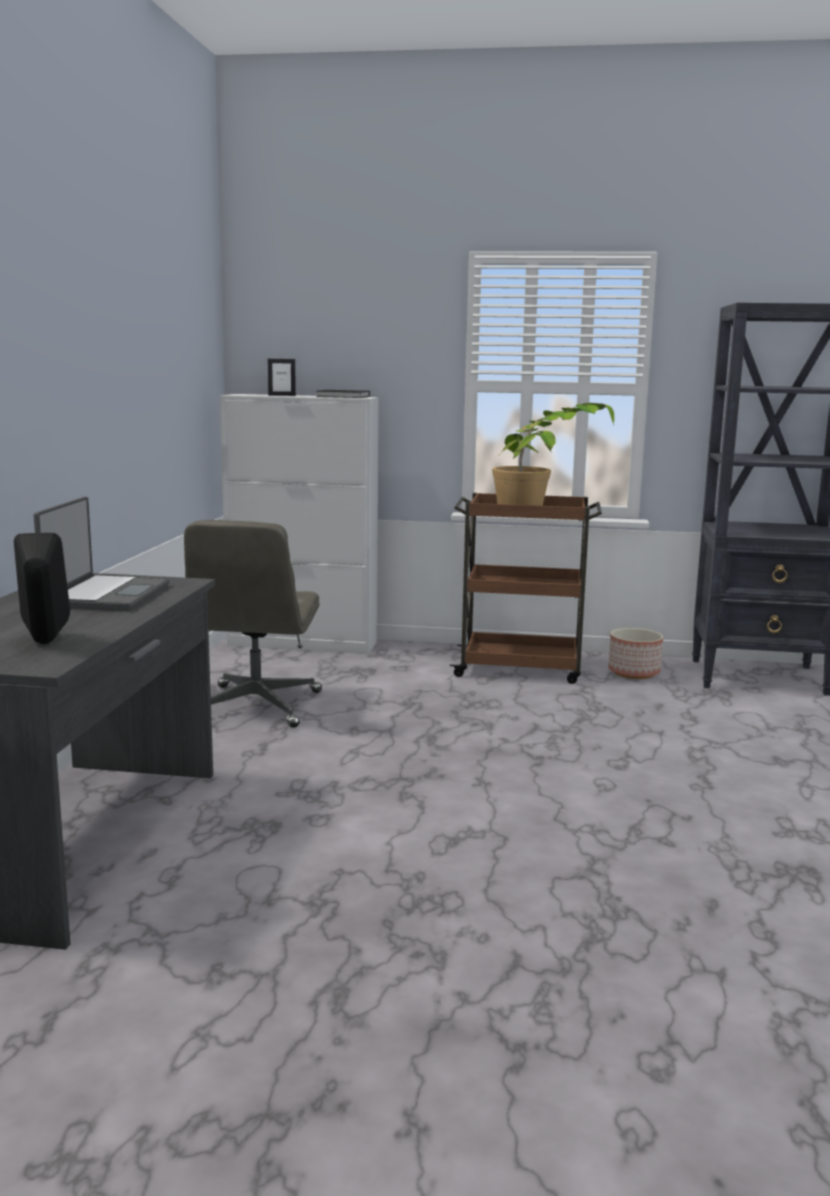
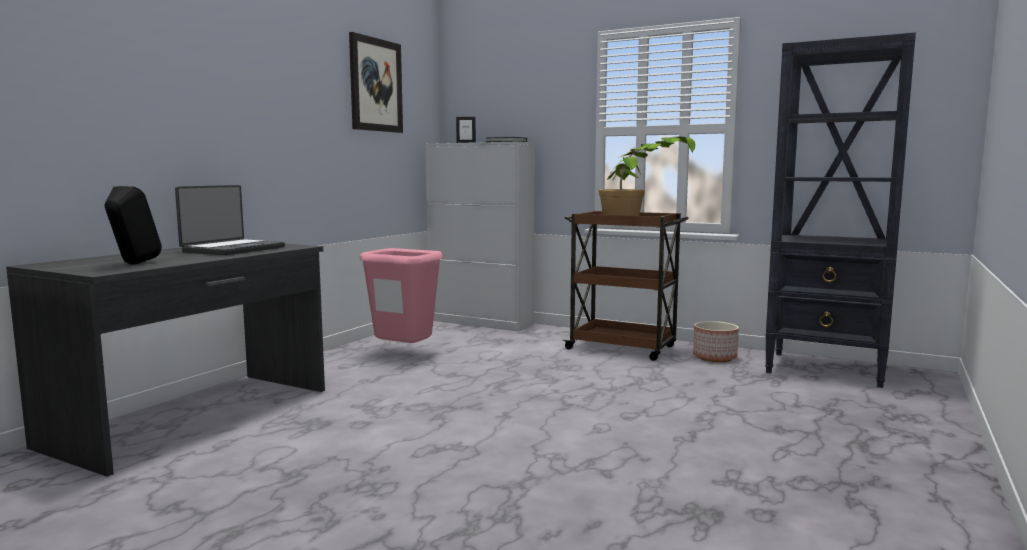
camera: 20 degrees right, 5 degrees down
(169, 316) = (375, 85): none -> picture
(256, 707) = (403, 355): grey office chair -> pink trash can

